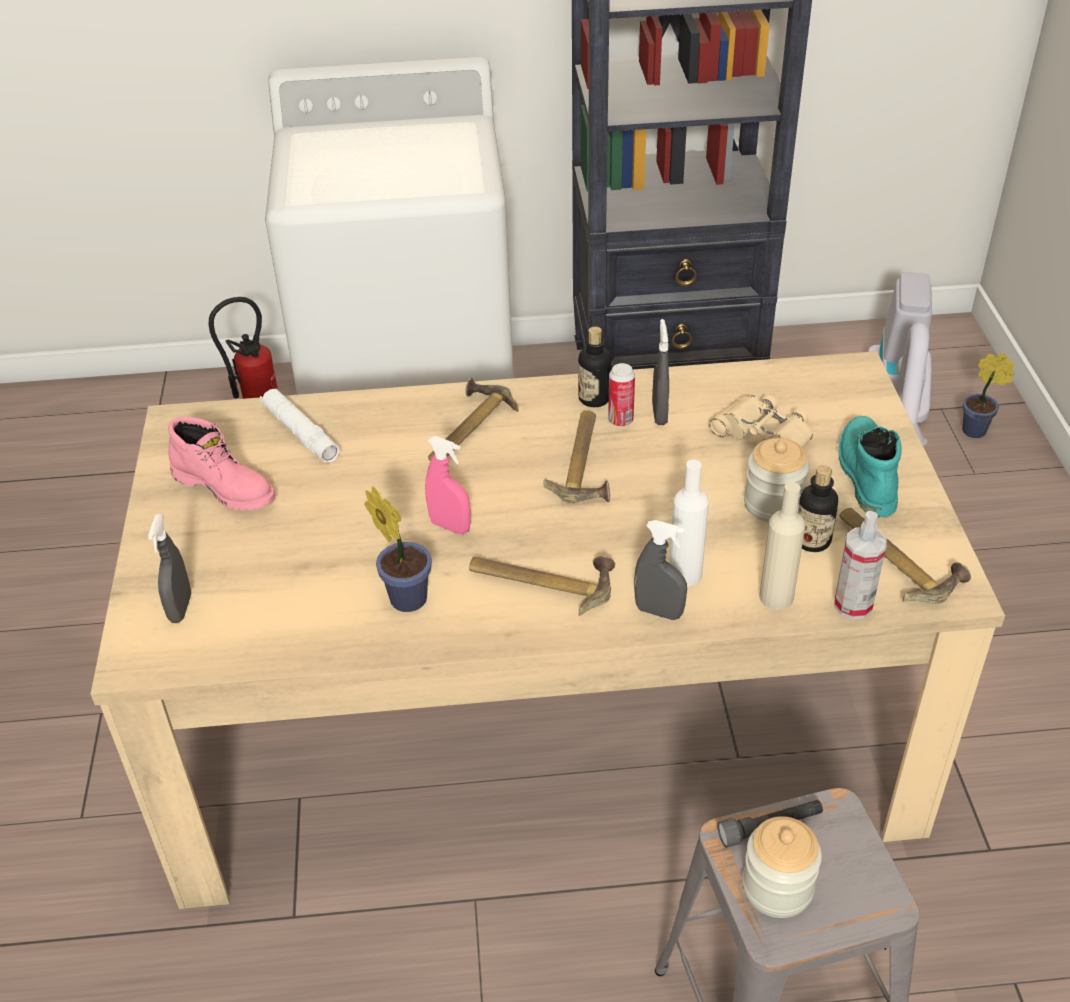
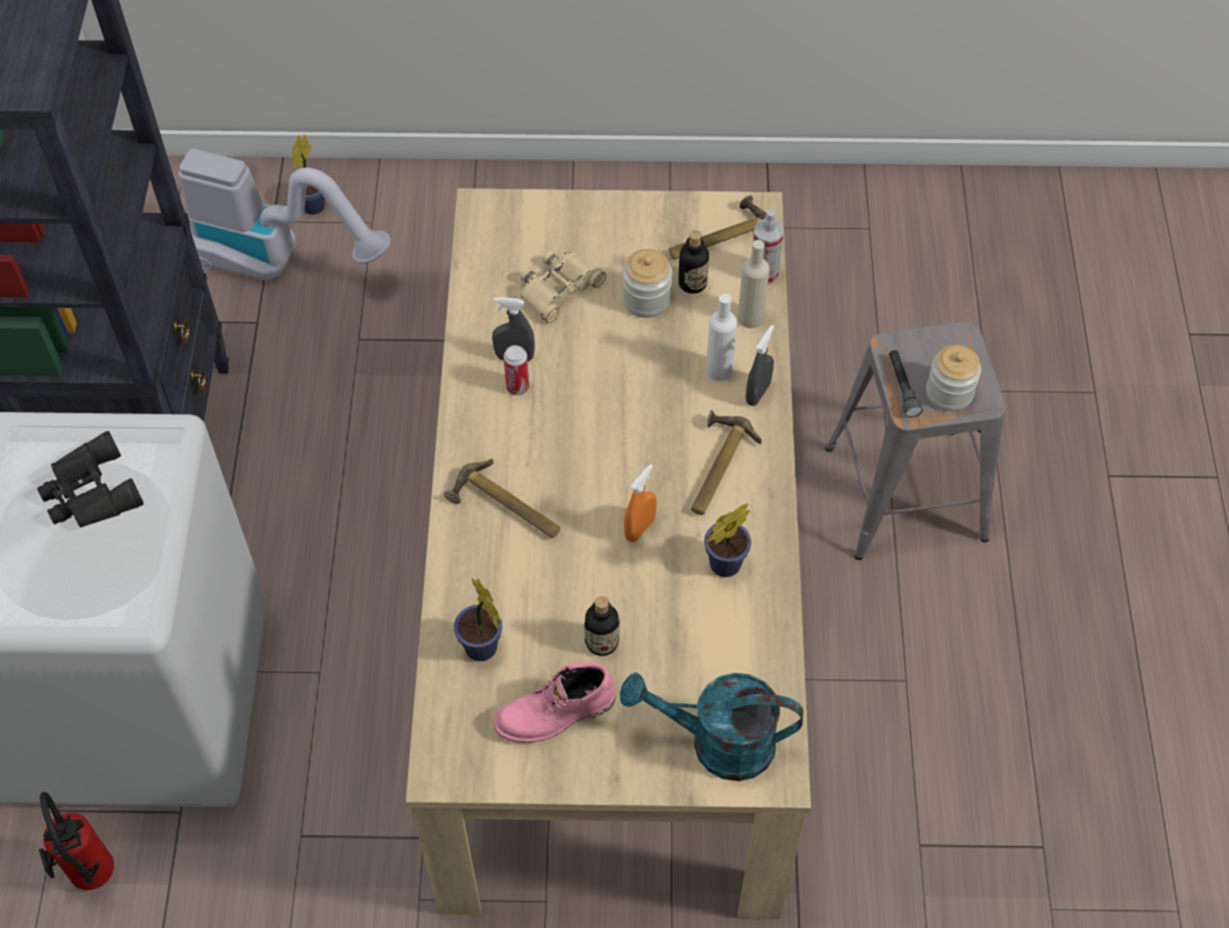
camera: 85 degrees left, 15 degrees up
(180, 608) = (716, 743): grey spray bottle -> turquoise watering can
(225, 487) = (556, 715): pink boot -> pink boot turned 150 degrees counterclockwise
(300, 432) = (483, 651): white flashlight -> potted plant
(412, 162) = (89, 493): none -> black binoculars
(450, 526) = (639, 529): pink spray bottle -> orange spray bottle
(585, 463) = (572, 420): hammer -> none
(594, 398) = (481, 403): bottle -> bottle (602, 642)
(865, 474) = (619, 233): turquoise boot -> none

